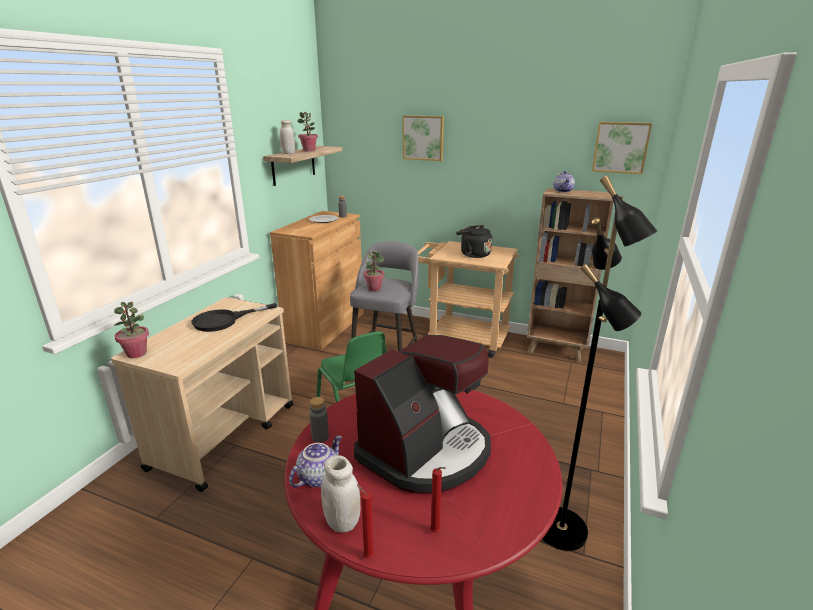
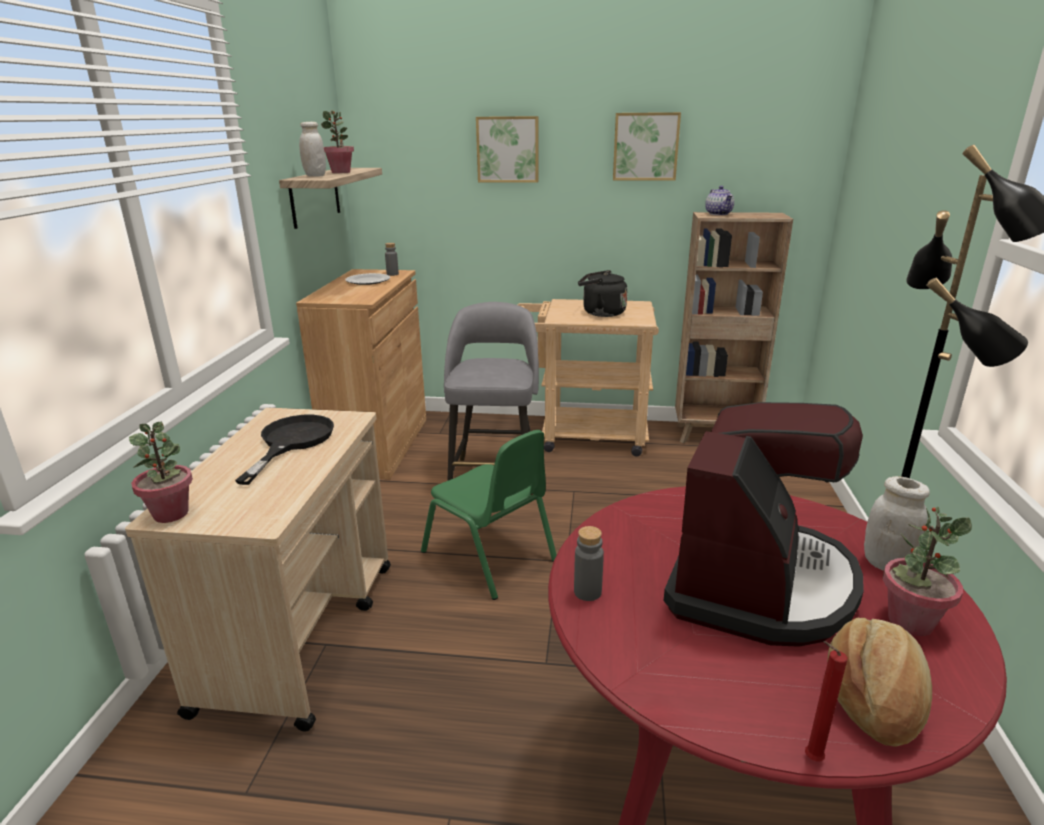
camera: 15 degrees left, 0 degrees up
(224, 320) = (291, 442): black frying pan -> black frying pan turned 150 degrees clockwise
(318, 476) = (634, 653): teapot -> none
(342, 522) = (729, 714): white jar -> white jar (886, 563)
(374, 288) = (479, 373): potted plant -> potted plant (909, 621)
(436, 532) = (874, 697): red candle -> bread
(620, 147) = (787, 151): picture -> picture (645, 146)

